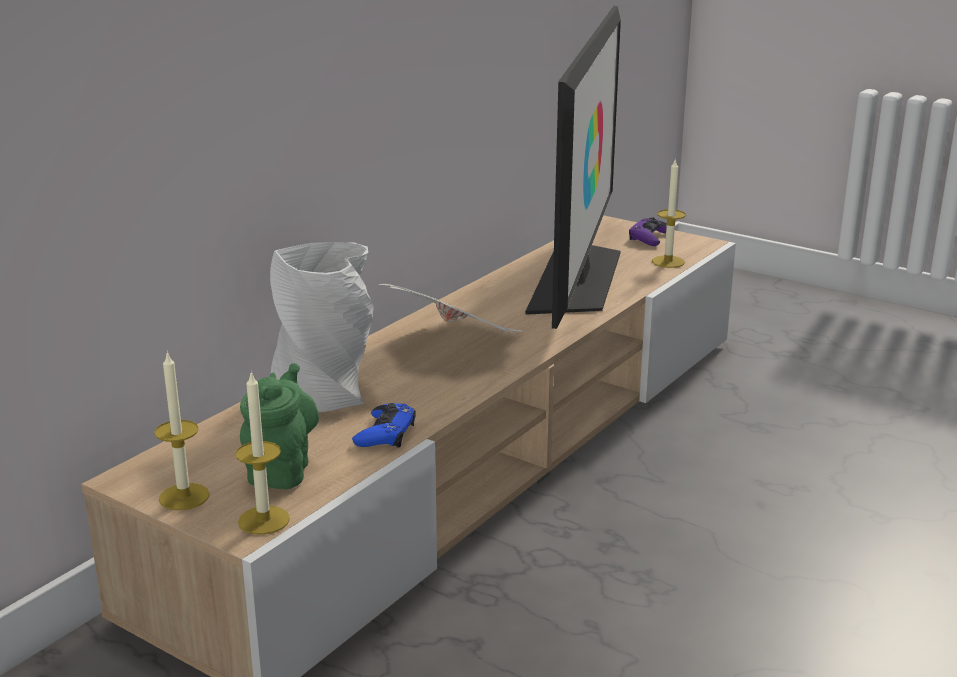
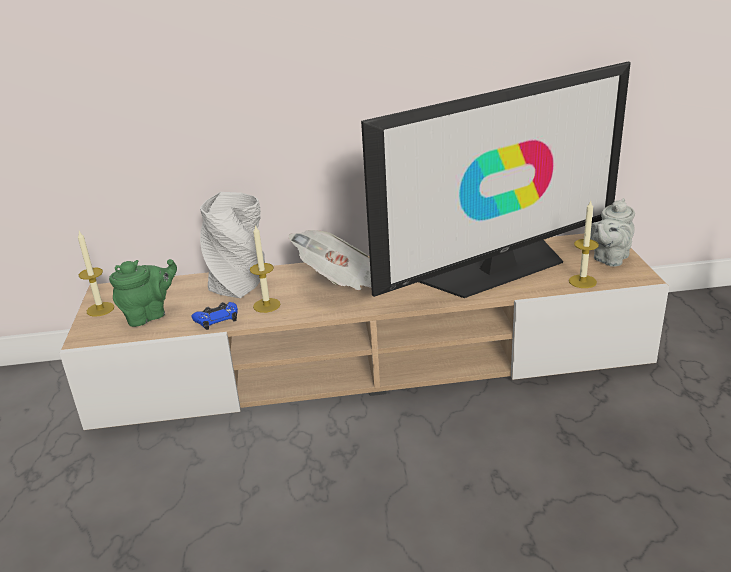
camera: 50 degrees right, 5 degrees up
(264, 520) = (98, 336): candle -> candle (266, 305)
(650, 238) = (609, 259): purple game controller -> grey teapot

